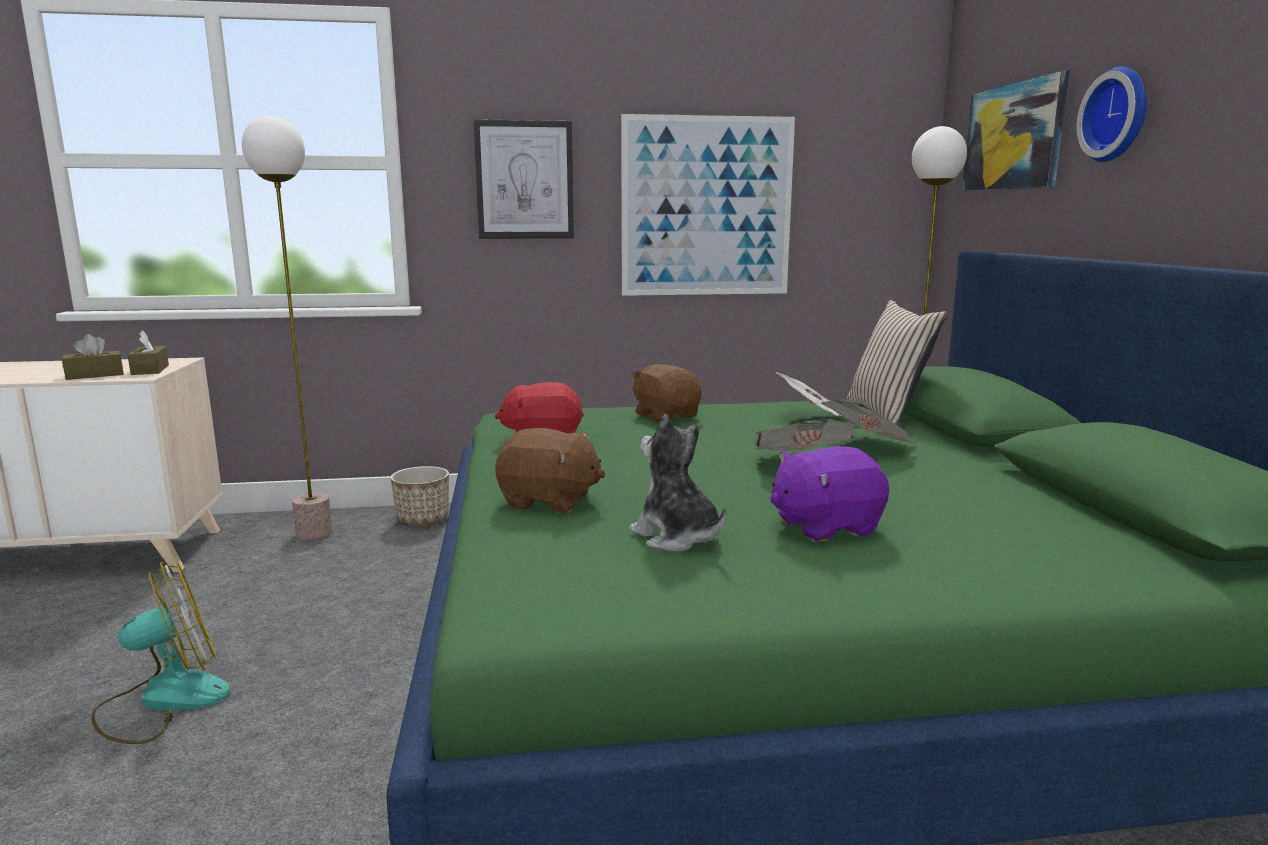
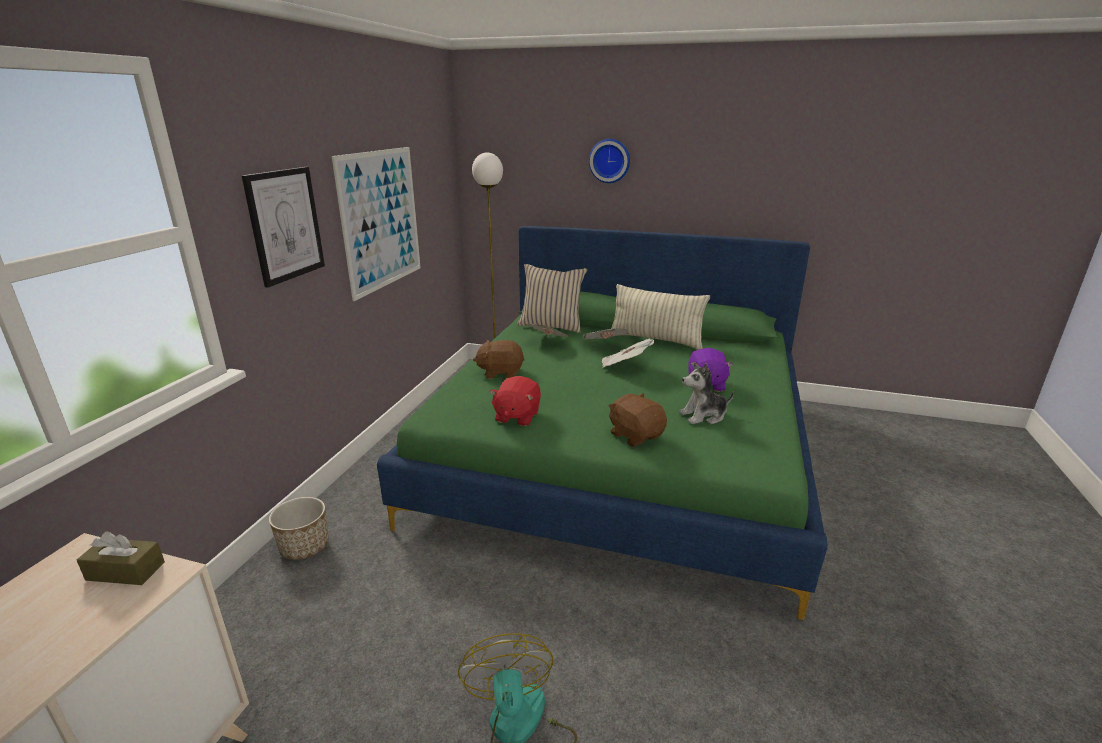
camera: 65 degrees left, 10 degrees up
(95, 375) = (94, 619): brown tissue box -> none
(313, 533) = (255, 621): floor lamp -> none
(549, 501) = (635, 435): brown plush toy -> brown plush toy turned 75 degrees counterclockwise
(979, 472) = (655, 340): none -> pillow
(1013, 137) = (531, 161): picture -> none

